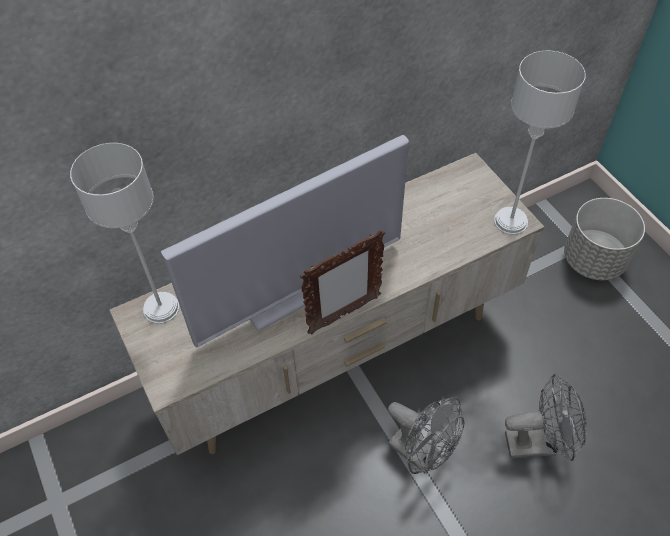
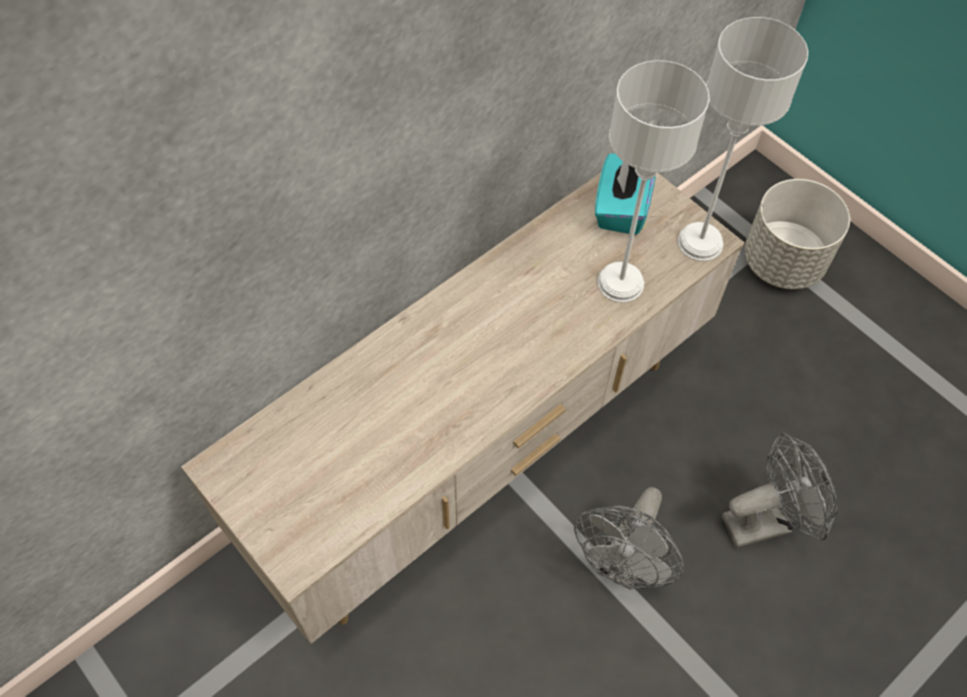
camera: 15 degrees left, 5 degrees up
(162, 307) = (257, 449): grey table lamp -> grey table lamp (621, 282)
(297, 289) = (441, 389): television -> none
(343, 315) = (513, 413): picture frame -> none
(421, 454) = (622, 566): grey fan -> grey fan turned 90 degrees clockwise
(458, 189) = (621, 208): none -> turquoise tissue box

